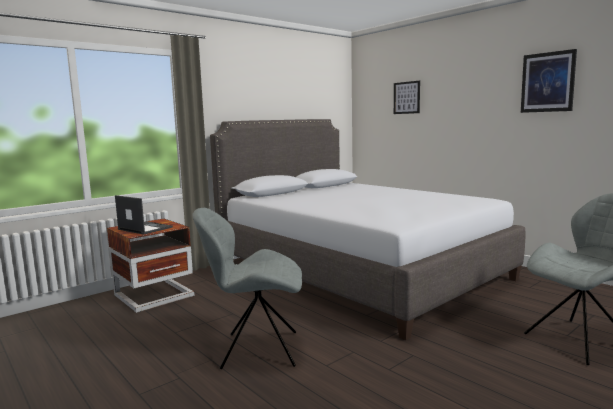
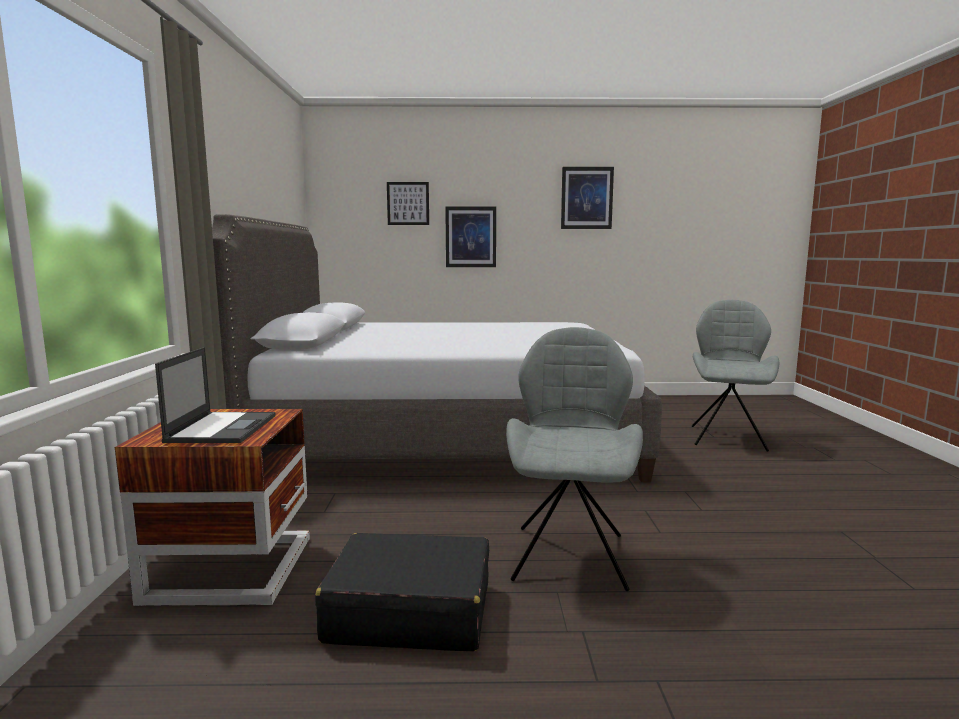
camera: 50 degrees left, 0 degrees up
(144, 228) = (223, 428): laptop -> laptop turned 105 degrees clockwise
(156, 336) = (409, 611): none -> black suitcase
(256, 349) = (570, 554): grey chair -> grey chair turned 150 degrees clockwise
(447, 121) = (470, 237): none -> picture

